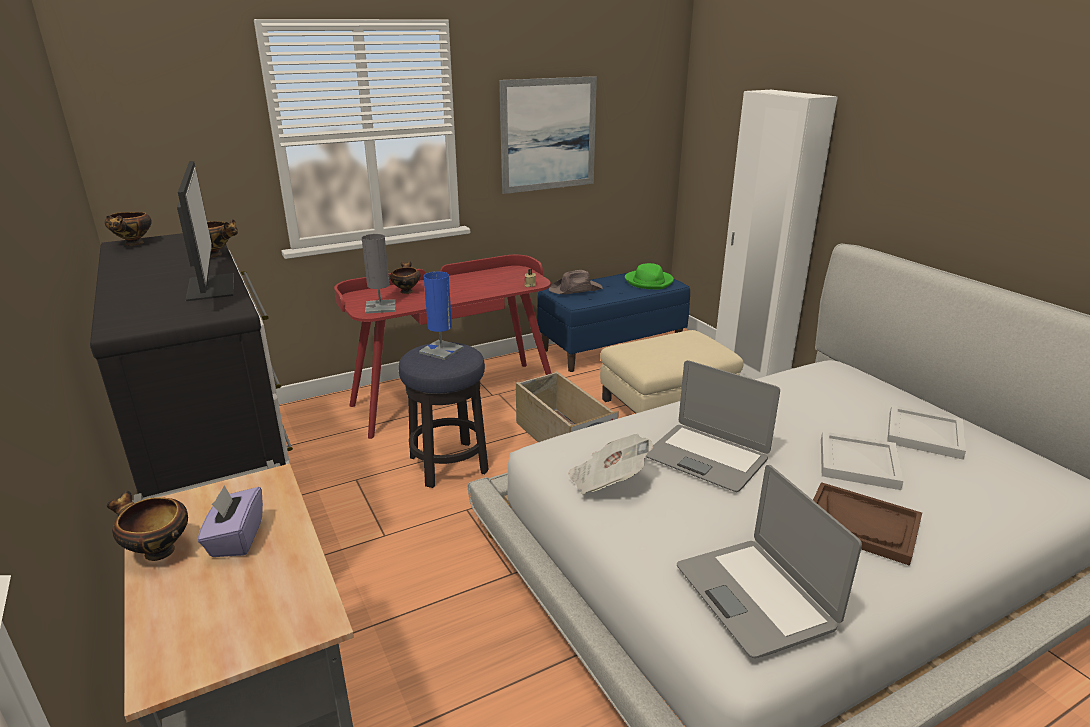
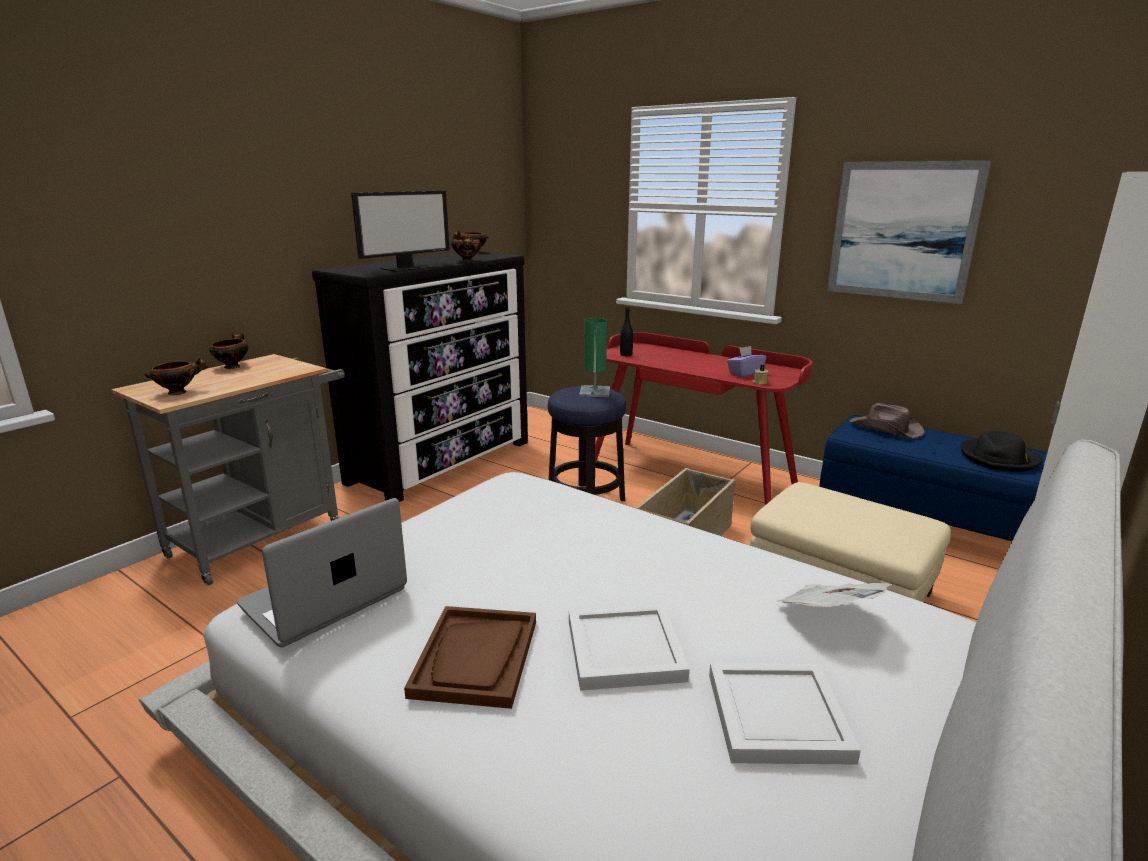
camera: 65 degrees right, 5 degrees down
(236, 538) = (244, 375): purple tissue box -> purple tissue box (745, 373)
(380, 307) = (626, 355): grey table lamp -> black bottle
(406, 291) = (670, 354): bowl -> bowl (179, 392)
(441, 350) = (594, 392): blue table lamp -> green table lamp
(607, 481) = (476, 508): newspaper -> newspaper (829, 616)
(649, 282) = (999, 458): green hat -> black hat
(706, 458) = (552, 546): laptop -> none

